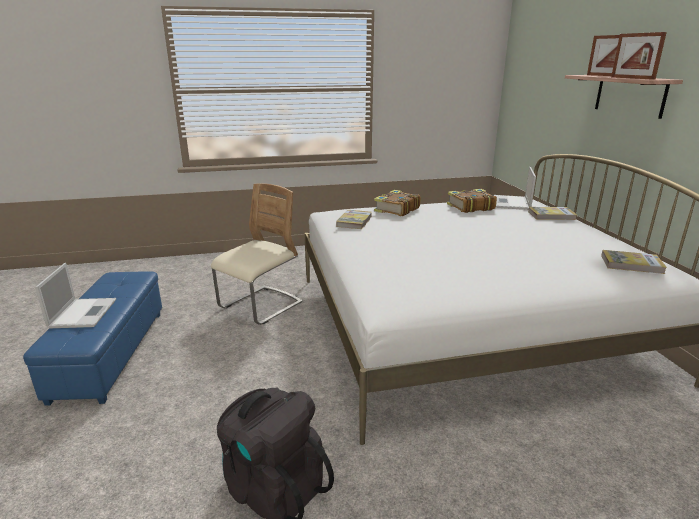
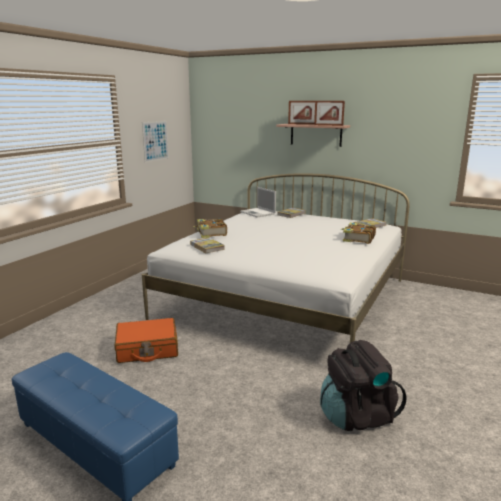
camera: 50 degrees left, 5 degrees down
(83, 313) = (91, 403): laptop -> none
(261, 306) = (147, 349): beige chair -> orange suitcase
(431, 91) = (155, 141): none -> picture
(470, 207) = (245, 220): book -> book (358, 239)

